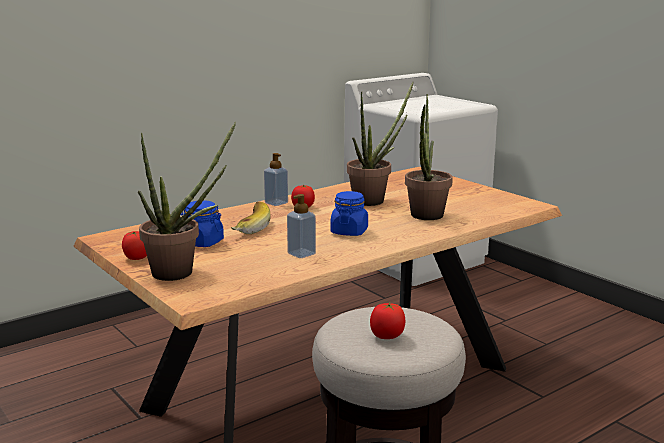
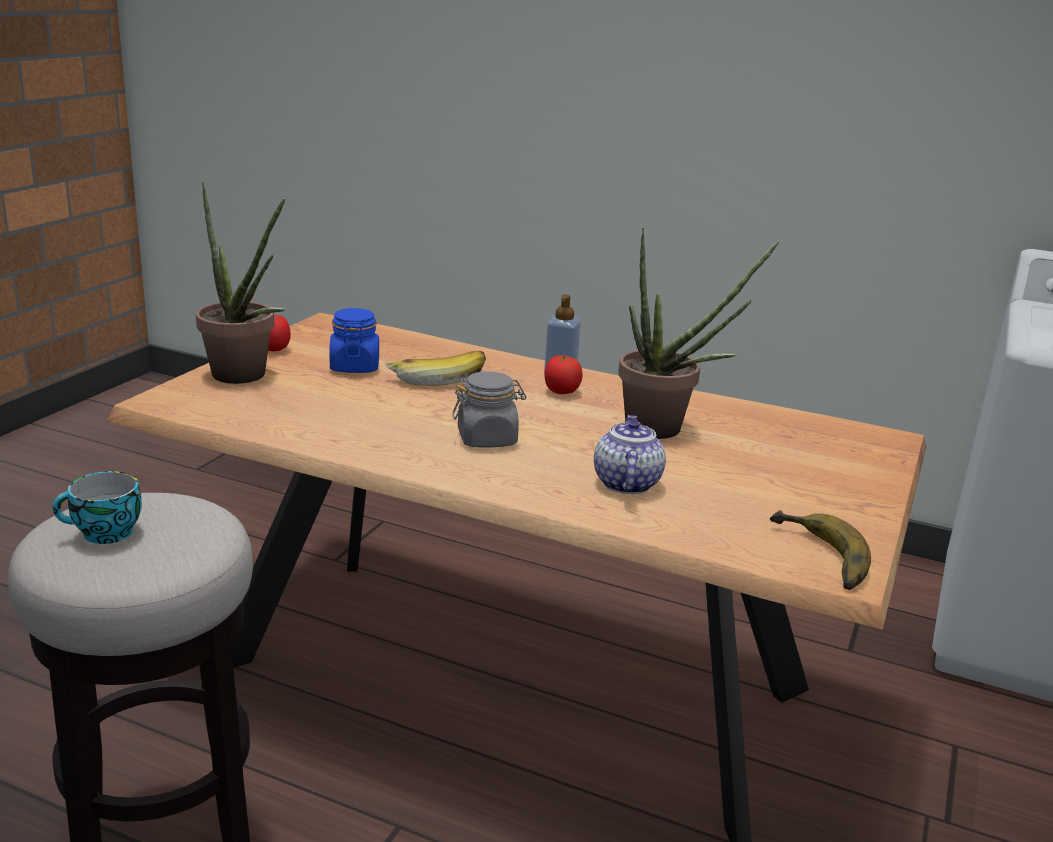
camera: 60 degrees right, 5 degrees up
(301, 254) = (363, 426): soap dispenser -> none
(349, 231) = (487, 439): blue jar -> grey jar
(387, 336) = (104, 534): tomato -> cup
(426, 217) = (626, 483): potted plant -> teapot
(517, 205) = (816, 557): none -> banana

